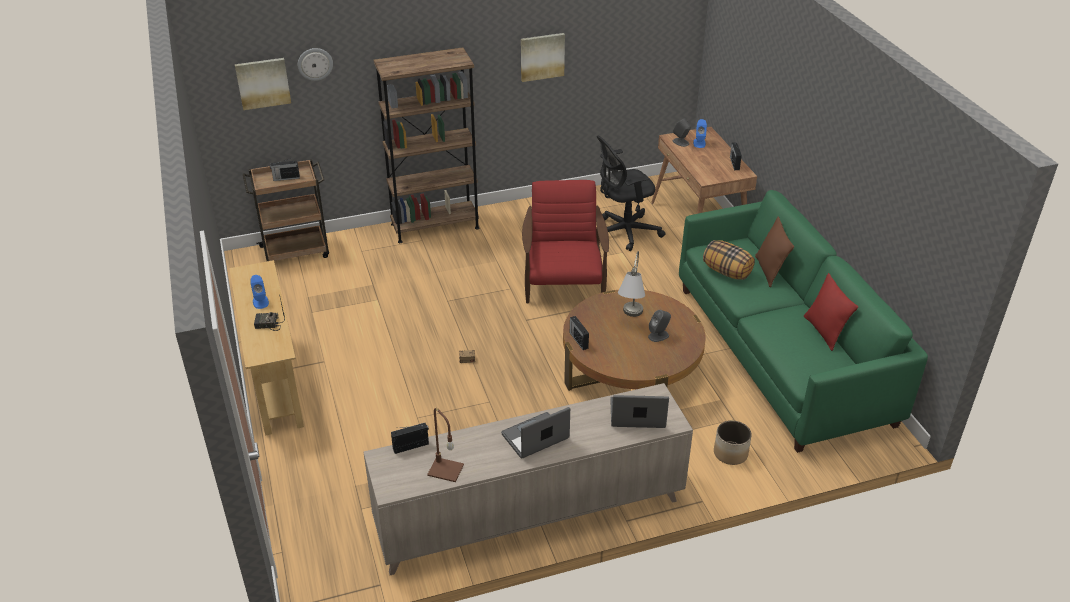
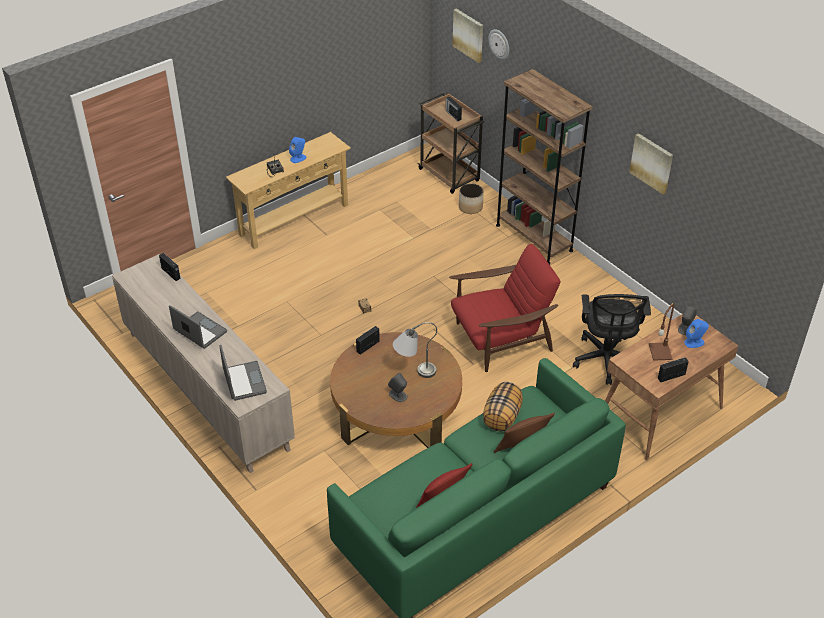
camera: 70 degrees right, 5 degrees up
(444, 470) = (152, 295): brown table lamp -> brown table lamp (659, 351)
(623, 232) = (605, 361): black office chair -> black office chair turned 135 degrees counterclockwise
(731, 453) = (320, 499): planter -> planter (470, 207)

